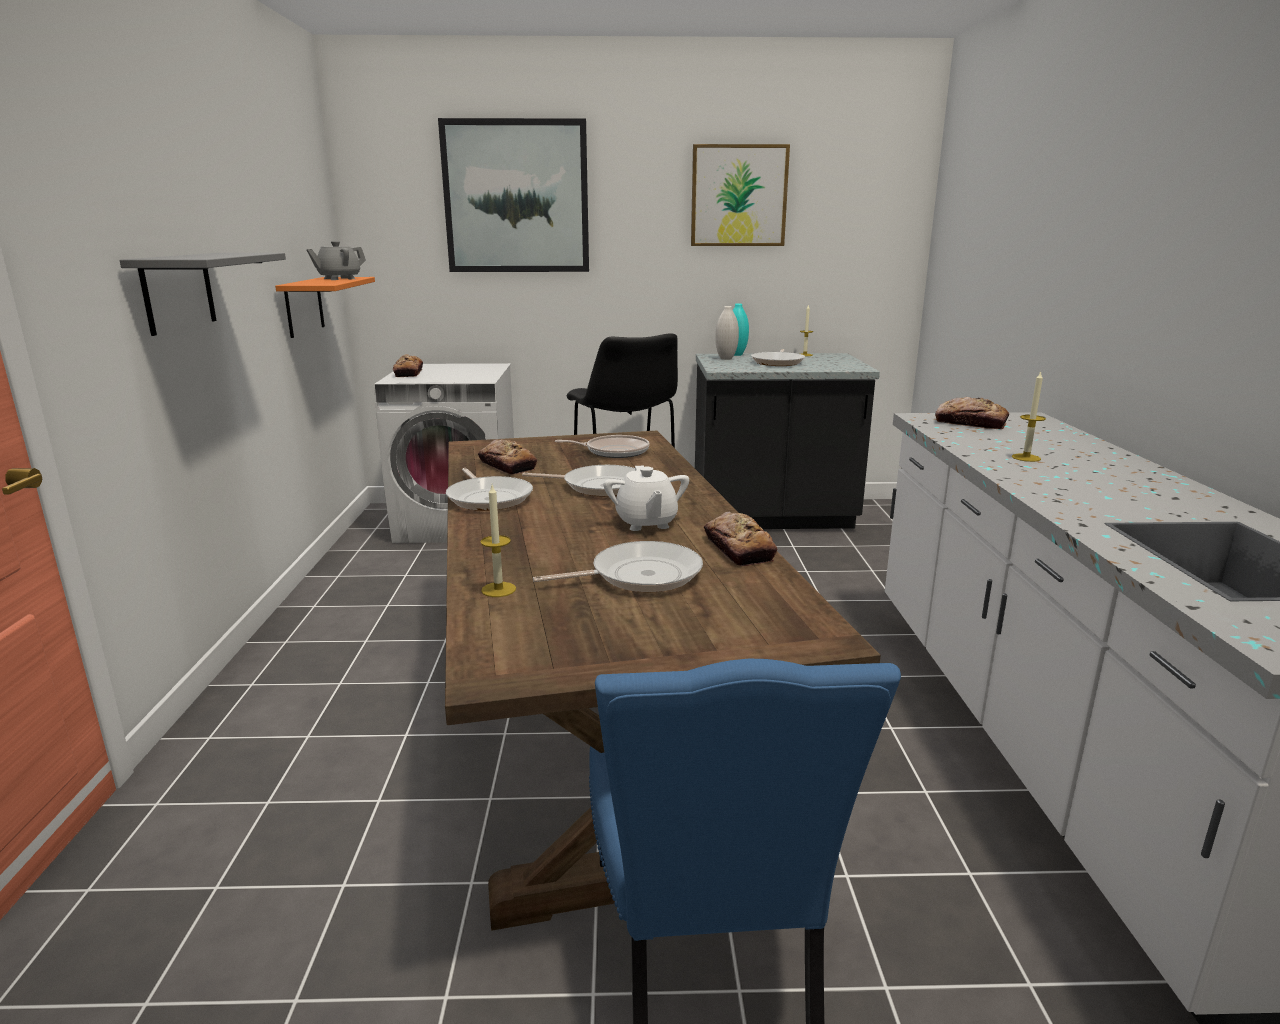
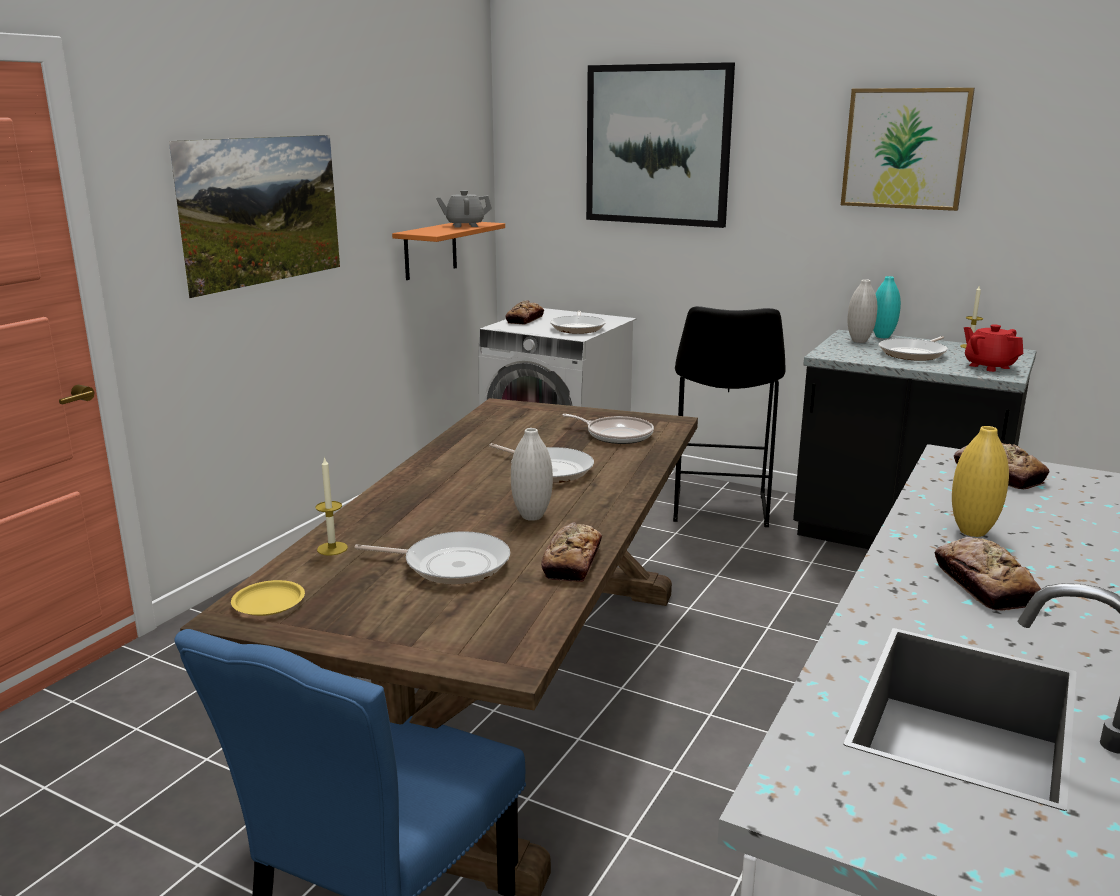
camera: 30 degrees right, 0 degrees up
(178, 292) = (267, 246): grey shelf -> picture
(489, 498) = (440, 463): frying pan -> frying pan (578, 328)
(507, 465) = (501, 432): bread -> bread (983, 584)
(511, 653) = (269, 602): none -> yellow plate
(646, 523) = (532, 516): white teapot -> white vase
(839, 364) = (989, 366): none -> red teapot
(1026, 457) = (972, 532): candle -> yellow vase

